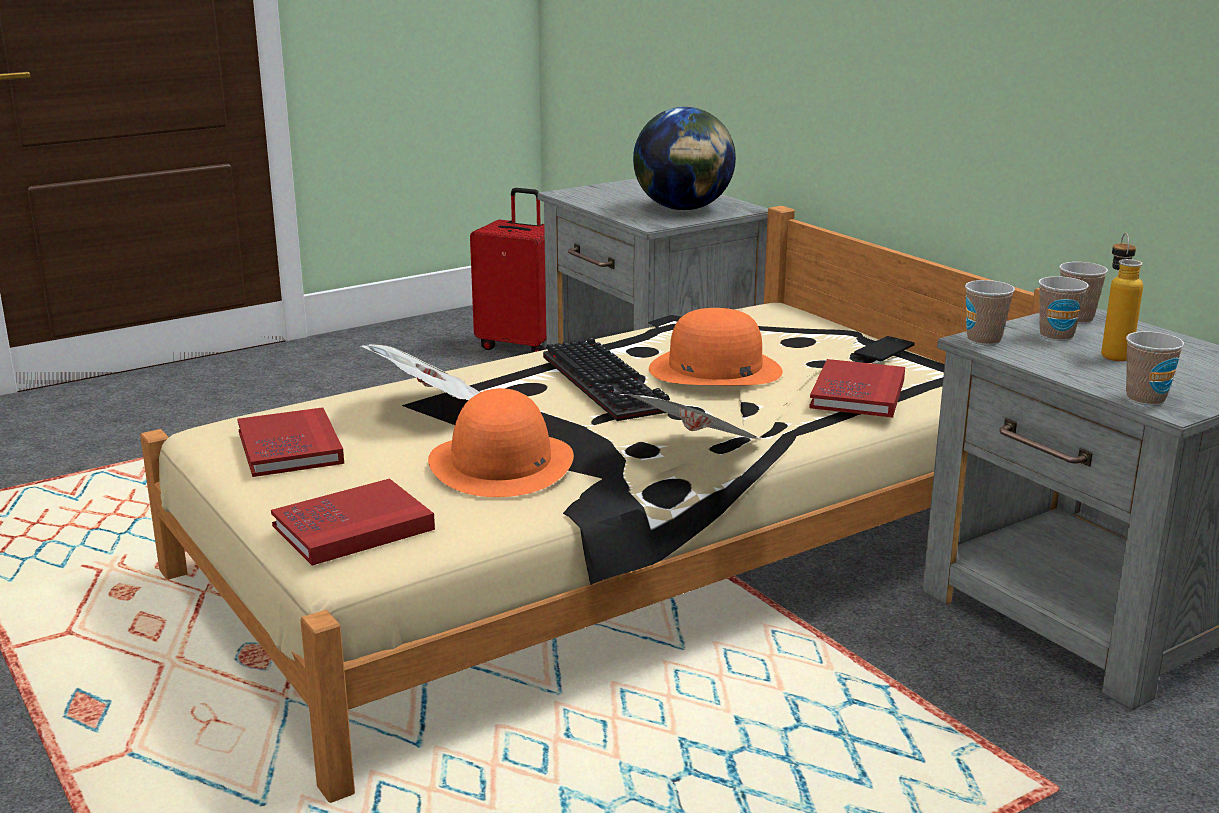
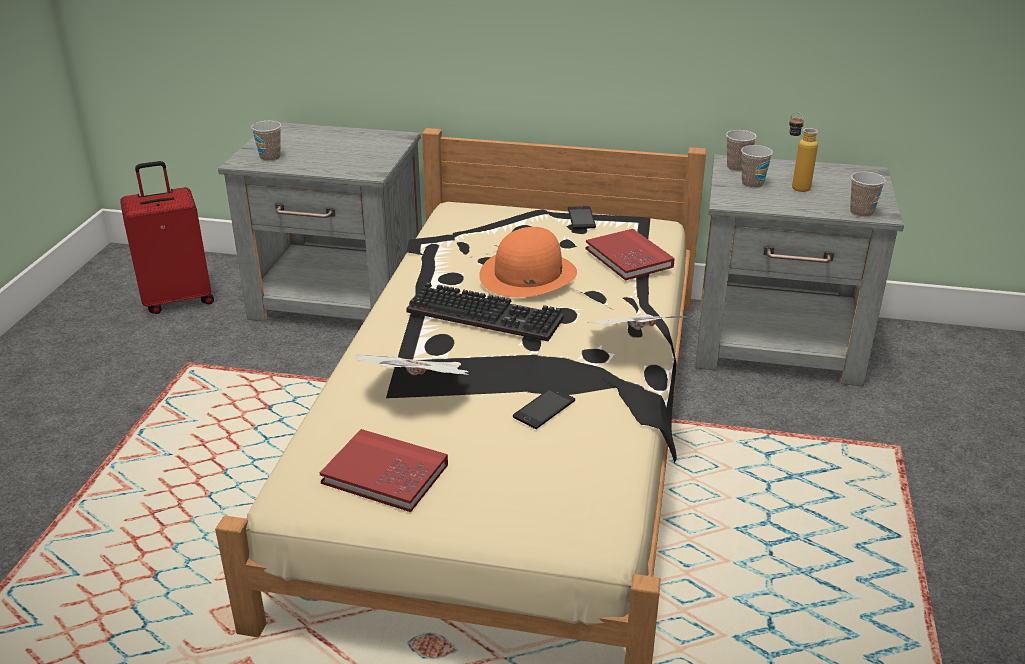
camera: 45 degrees left, 10 degrees up
(353, 527) = (555, 508): red book -> none
(501, 463) = (544, 409): orange hat -> phone
(683, 209) = (360, 150): globe -> none
(983, 340) = (731, 201): cup -> cup (270, 157)

